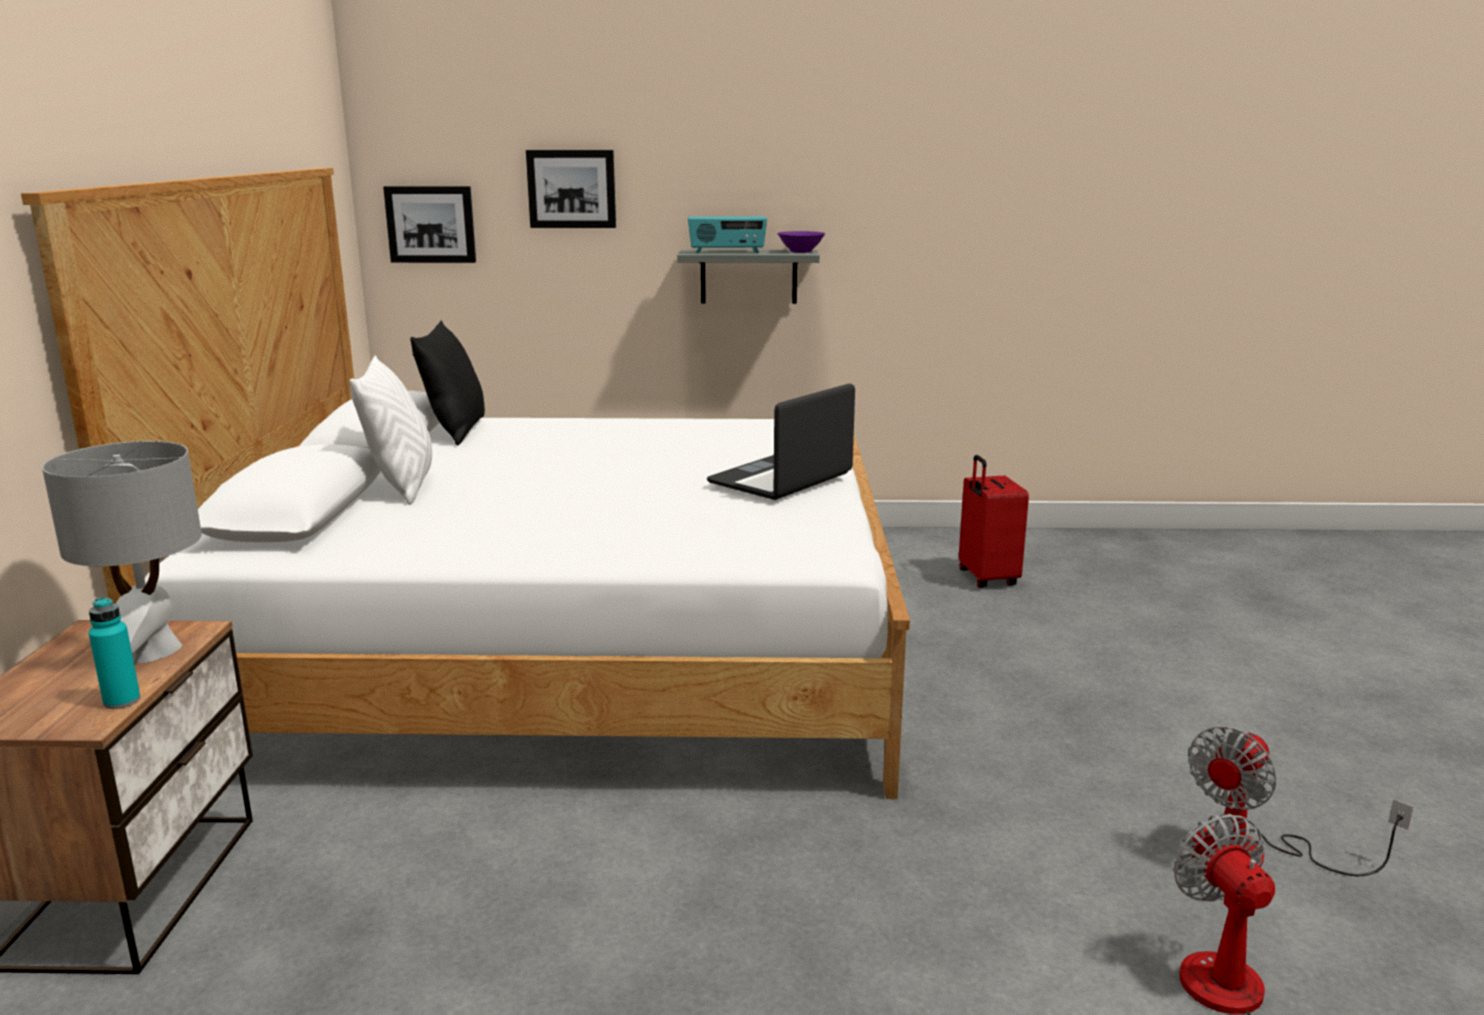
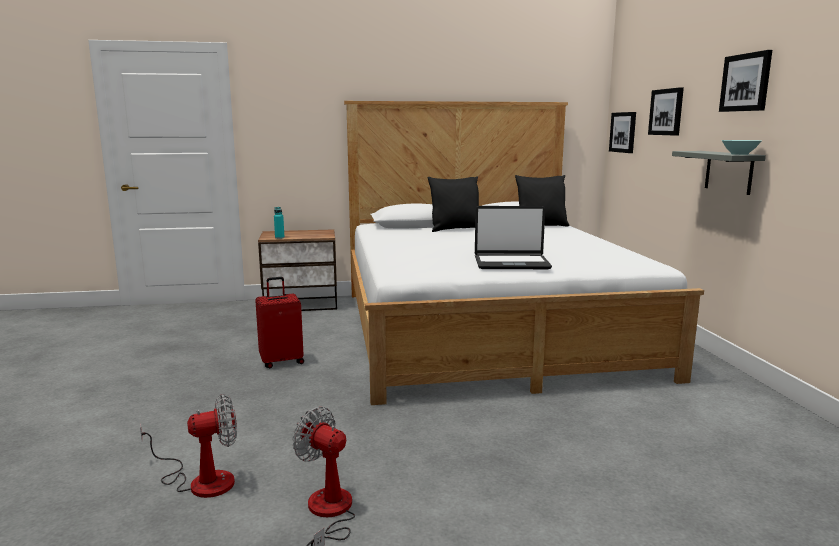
camera: 80 degrees right, 5 degrees down
(153, 651) = (311, 235): grey table lamp -> none
(402, 485) = (455, 229): white pillow -> black pillow
(727, 252) = (701, 152): radio -> none
(762, 152) = (746, 82): none -> picture
(782, 479) = (511, 263): laptop -> laptop turned 150 degrees clockwise
(800, 251) = (739, 154): purple bowl -> turquoise bowl
(986, 578) = (716, 433): red suitcase -> red suitcase (282, 361)

